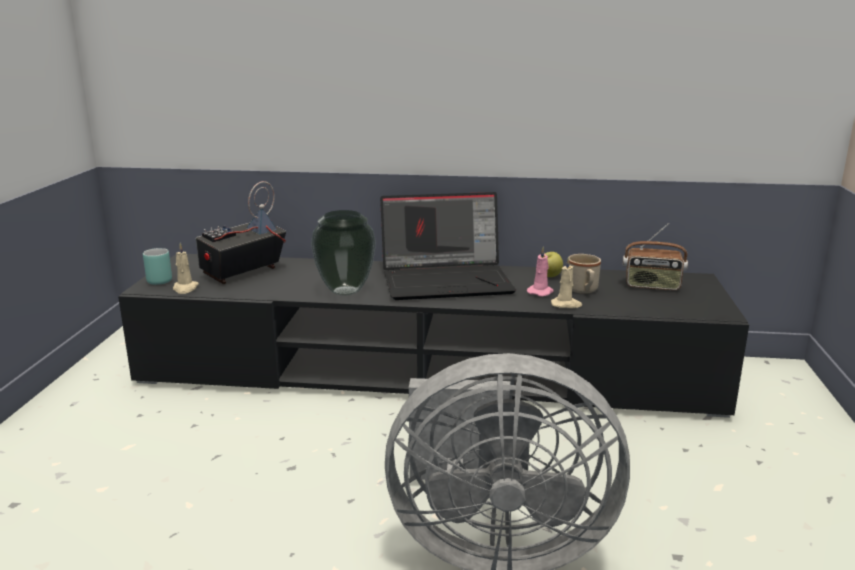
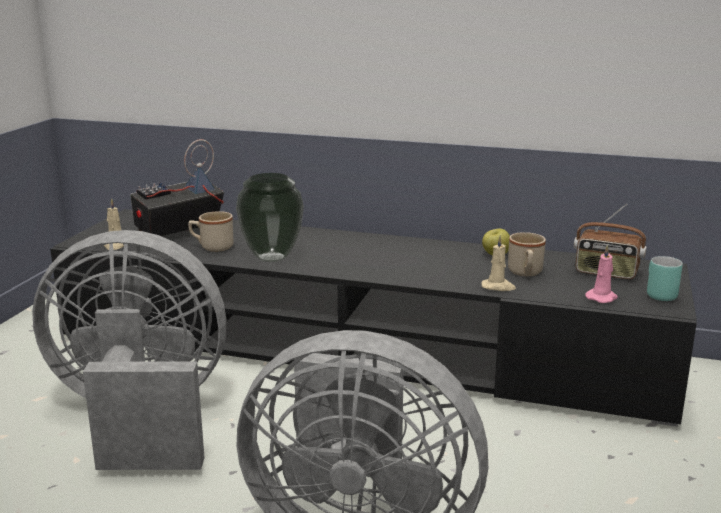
camera: 10 degrees right, 0 degrees up
(158, 279) = (94, 234): turquoise mug -> turquoise mug (656, 294)
(240, 457) = (140, 418): none -> grey fan
(282, 285) = (212, 247): none -> beige mug
(447, 280) = (383, 253): laptop -> none
(541, 292) = (477, 271): pink candle -> pink candle (602, 297)

